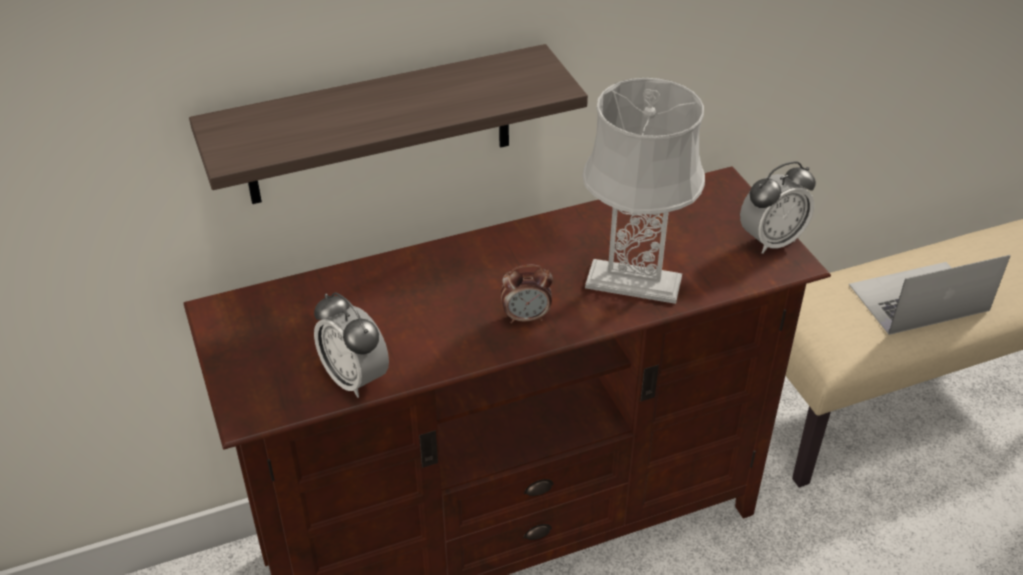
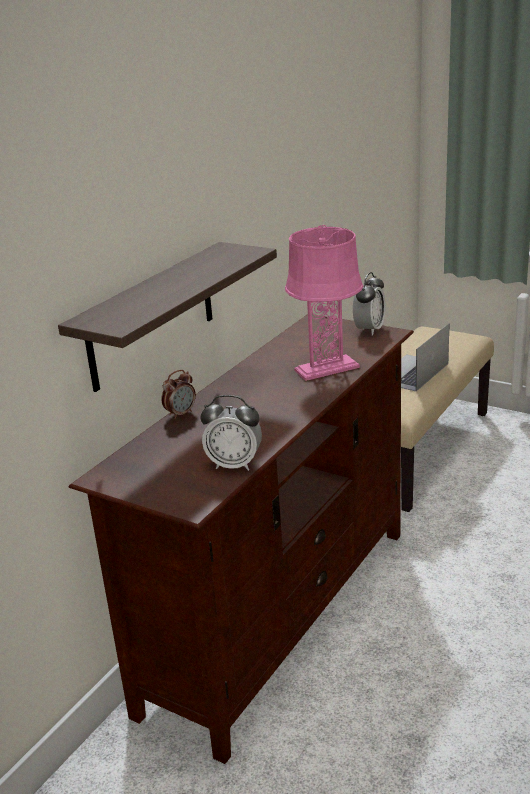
camera: 35 degrees left, 15 degrees down
(526, 317) = (292, 403): alarm clock -> alarm clock (180, 414)
(632, 282) = (326, 369): grey table lamp -> pink table lamp

